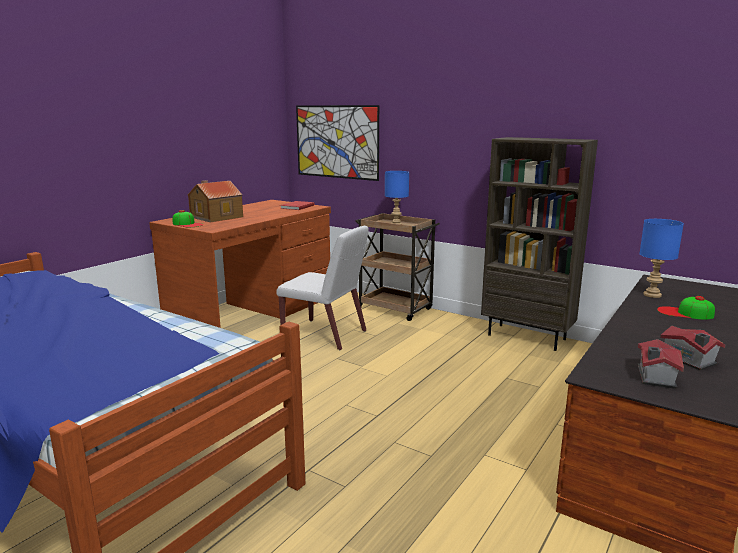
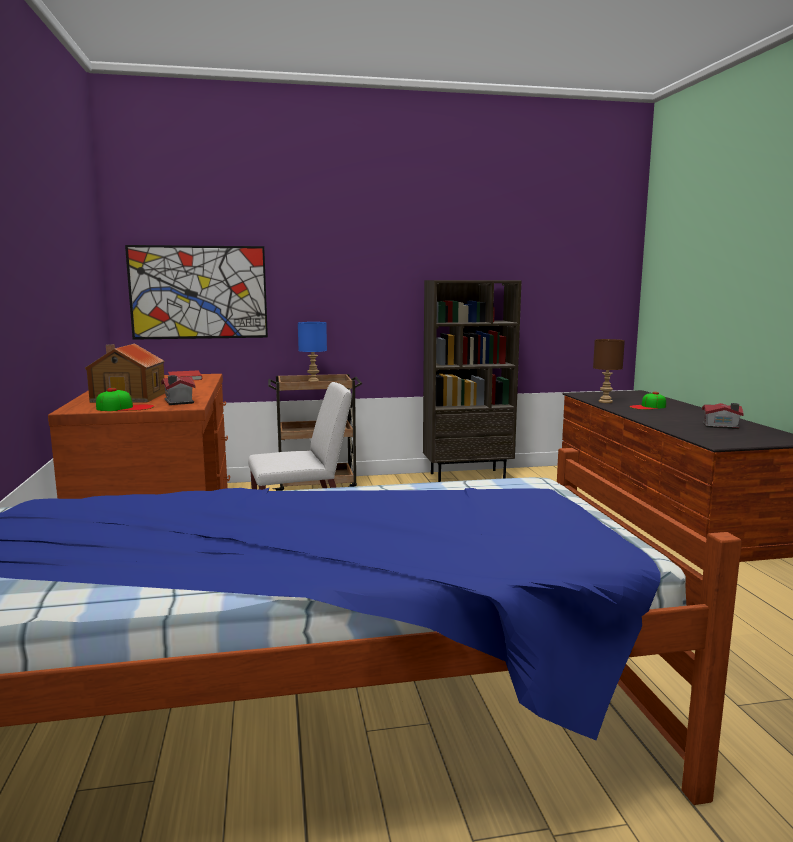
camera: 45 degrees left, 5 degrees down
(651, 295) = (605, 402): blue table lamp -> brown table lamp
(654, 377) = (736, 436): toy house -> toy house (178, 401)

